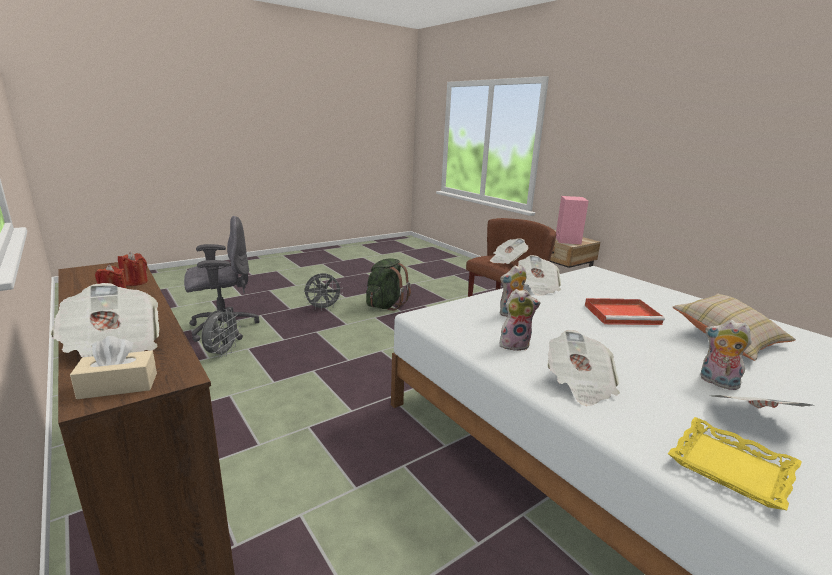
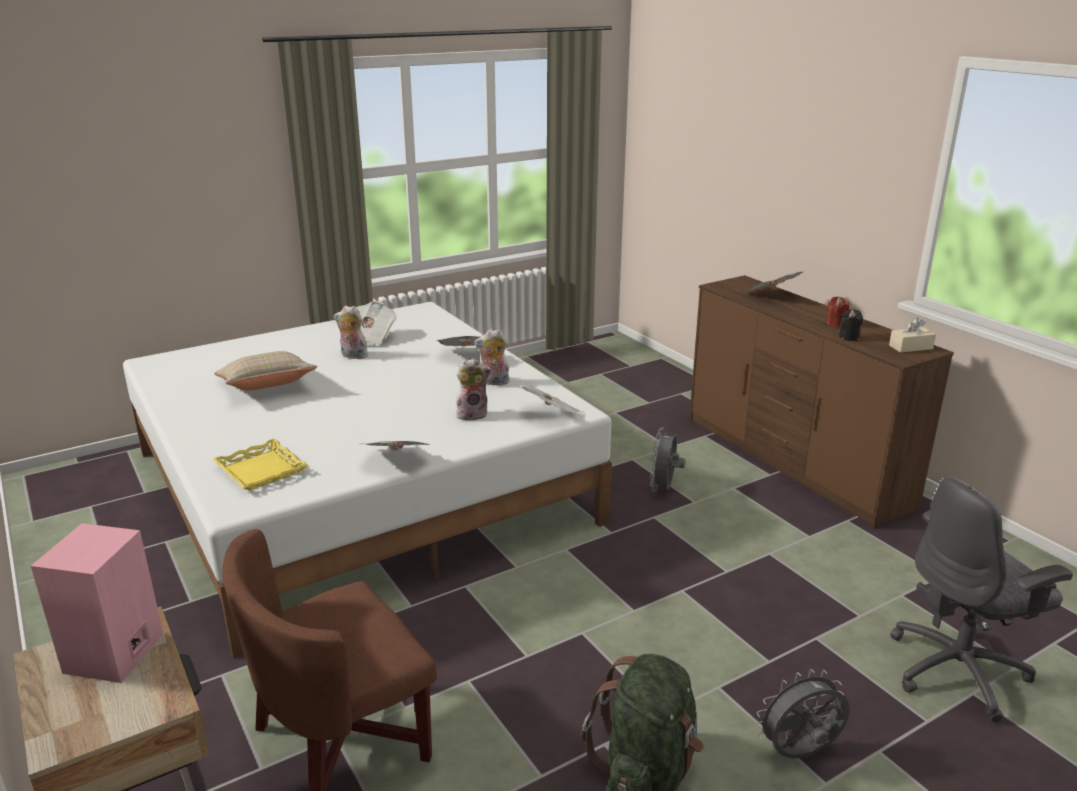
camera: 175 degrees left, 5 degrees up
(118, 386) = (740, 283): beige tissue box -> beige tissue box (910, 347)
(135, 282) = (849, 337): red candle -> black candle
(222, 353) = (889, 604): grey fan -> grey fan (664, 488)
(507, 261) = (344, 621): newspaper -> newspaper (551, 415)
(623, 314) = (333, 415): red tray -> none
(717, 382) = (352, 356): plush toy -> plush toy turned 150 degrees clockwise
(731, 467) = (421, 324): yellow tray -> yellow tray (260, 471)

